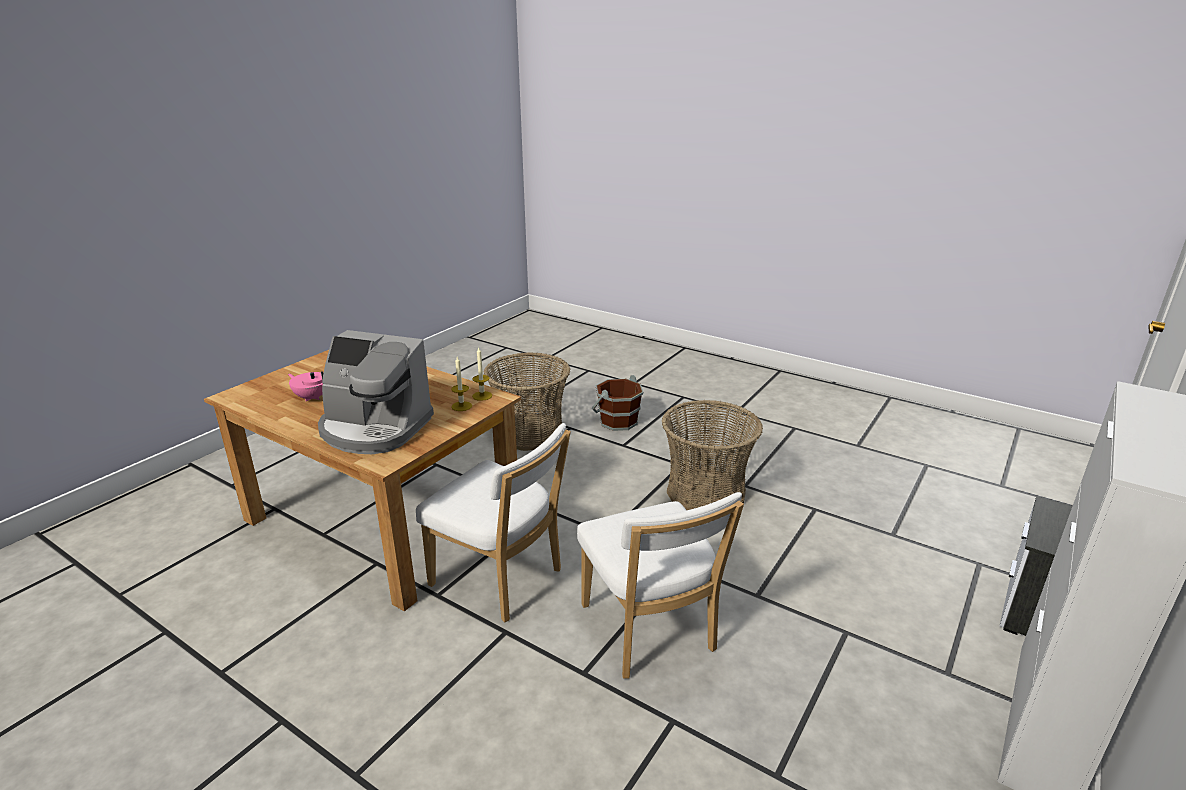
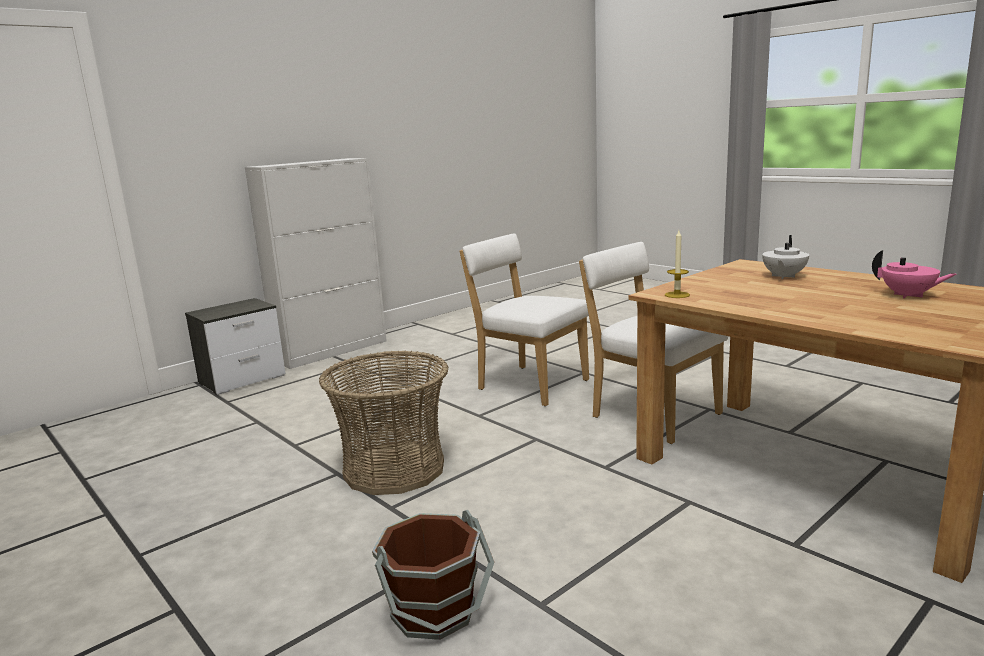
camera: 165 degrees left, 10 degrees down
(374, 429) = (783, 276): coffee machine -> white teapot
(461, 406) = (698, 288): candle -> none
(530, 433) = (628, 599): basket -> none
(650, 632) = (528, 384): white chair -> white chair turned 45 degrees counterclockwise

